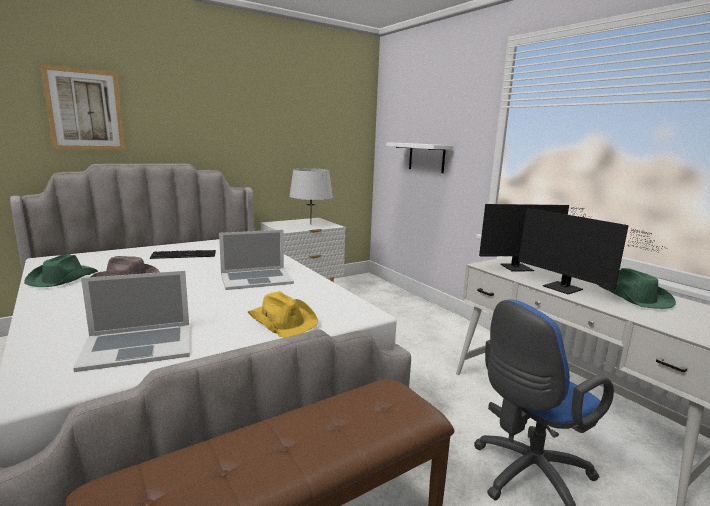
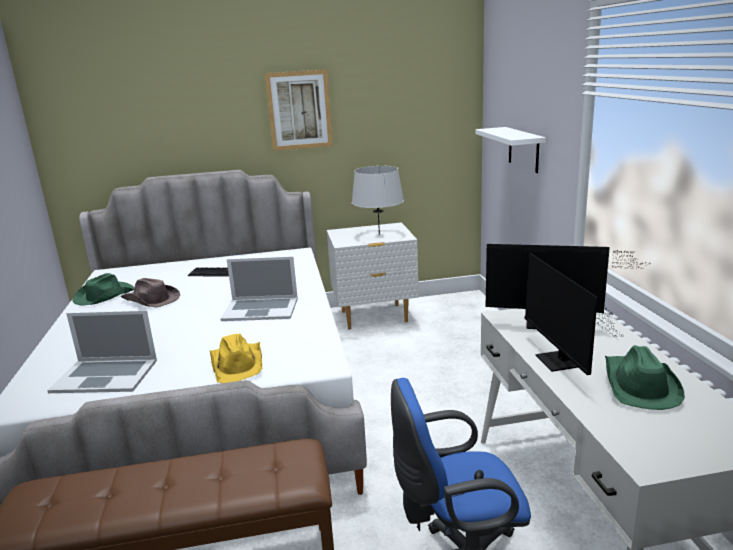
camera: 25 degrees right, 5 degrees up
(85, 110) = (140, 123): picture -> picture (299, 110)

